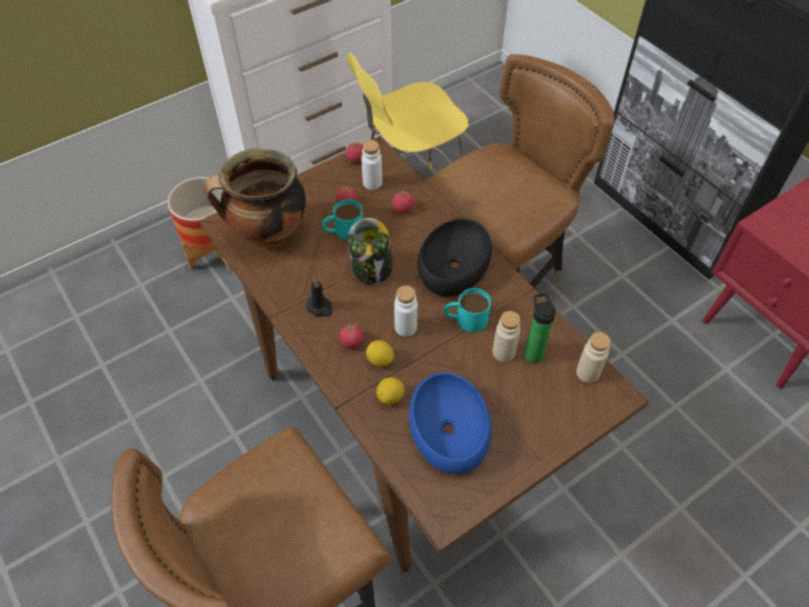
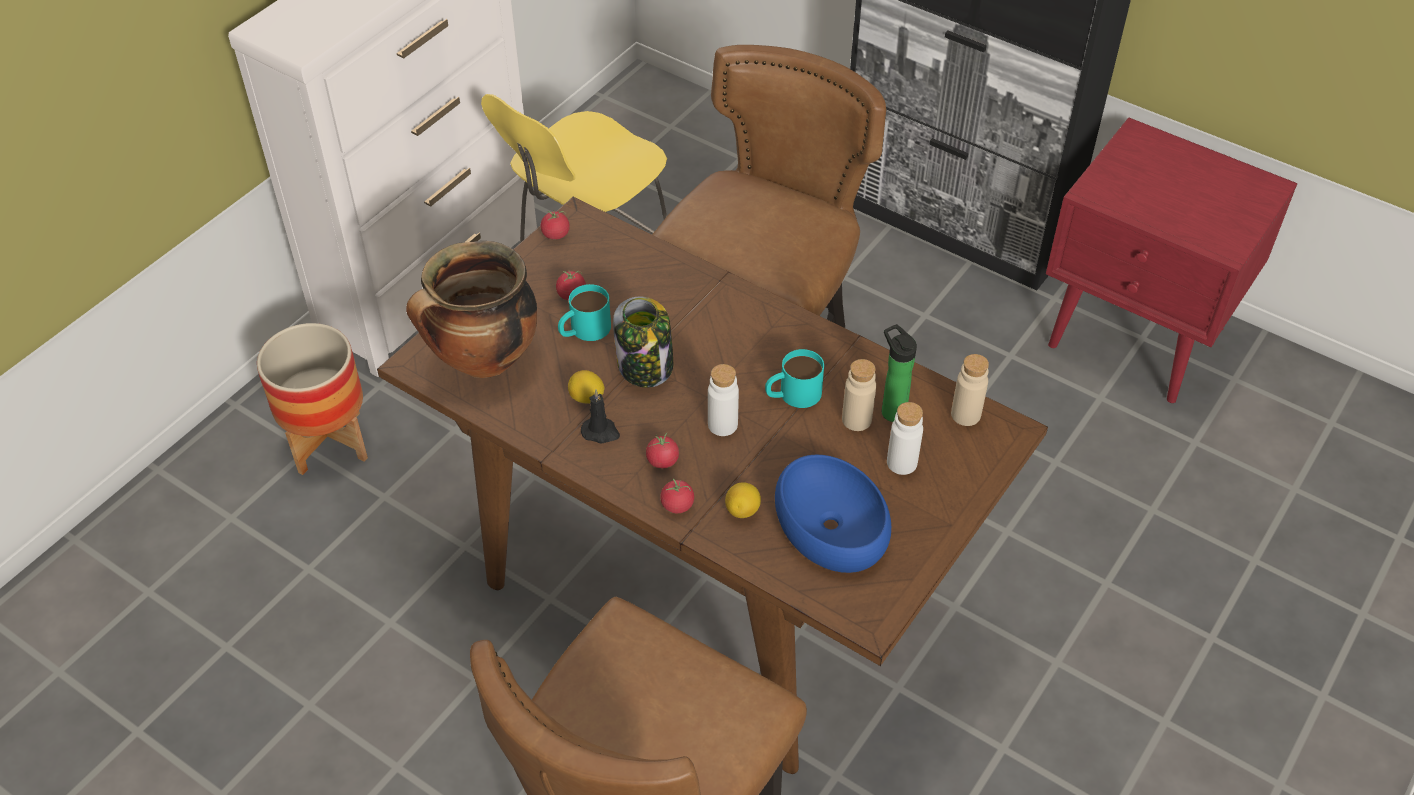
camera: 20 degrees left, 5 degrees down
(372, 183) = (593, 260): white bottle -> white bottle (901, 463)
(380, 360) = (709, 472): lemon -> lemon (586, 398)
(403, 208) = (649, 281): tomato -> tomato (677, 505)
(454, 266) = (750, 336): black bowl -> none

